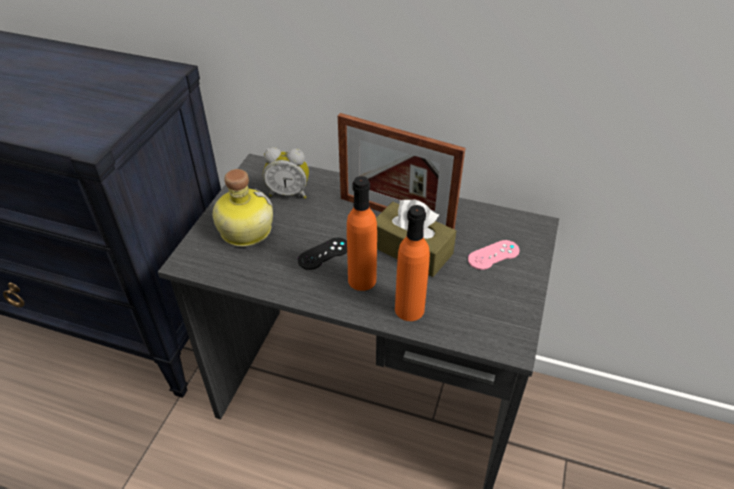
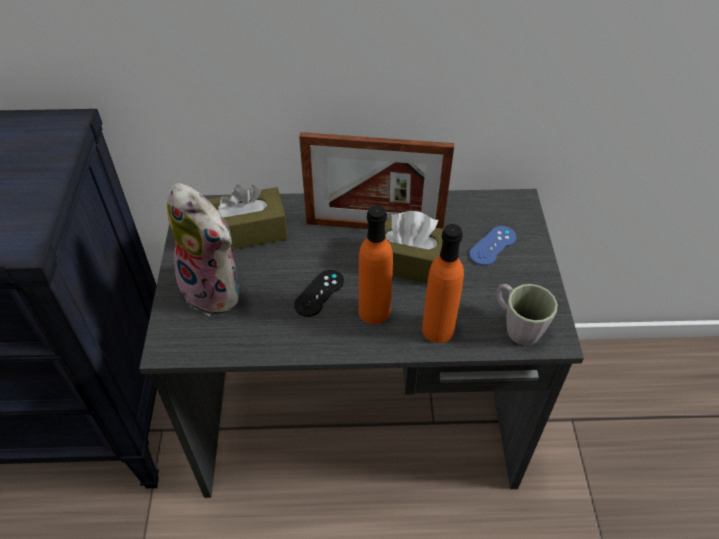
camera: 20 degrees left, 5 degrees up
(244, 230) = (216, 290): bottle -> plush toy
(289, 193) = (245, 232): alarm clock -> brown tissue box
(482, 326) = (516, 326): none -> grey mug
(493, 255) = (492, 246): pink game controller -> blue game controller

